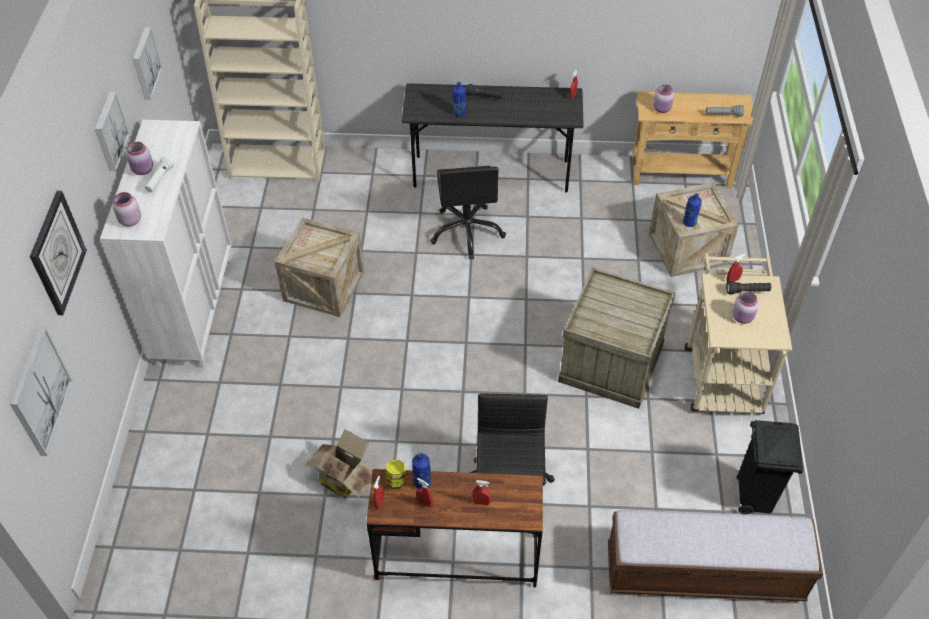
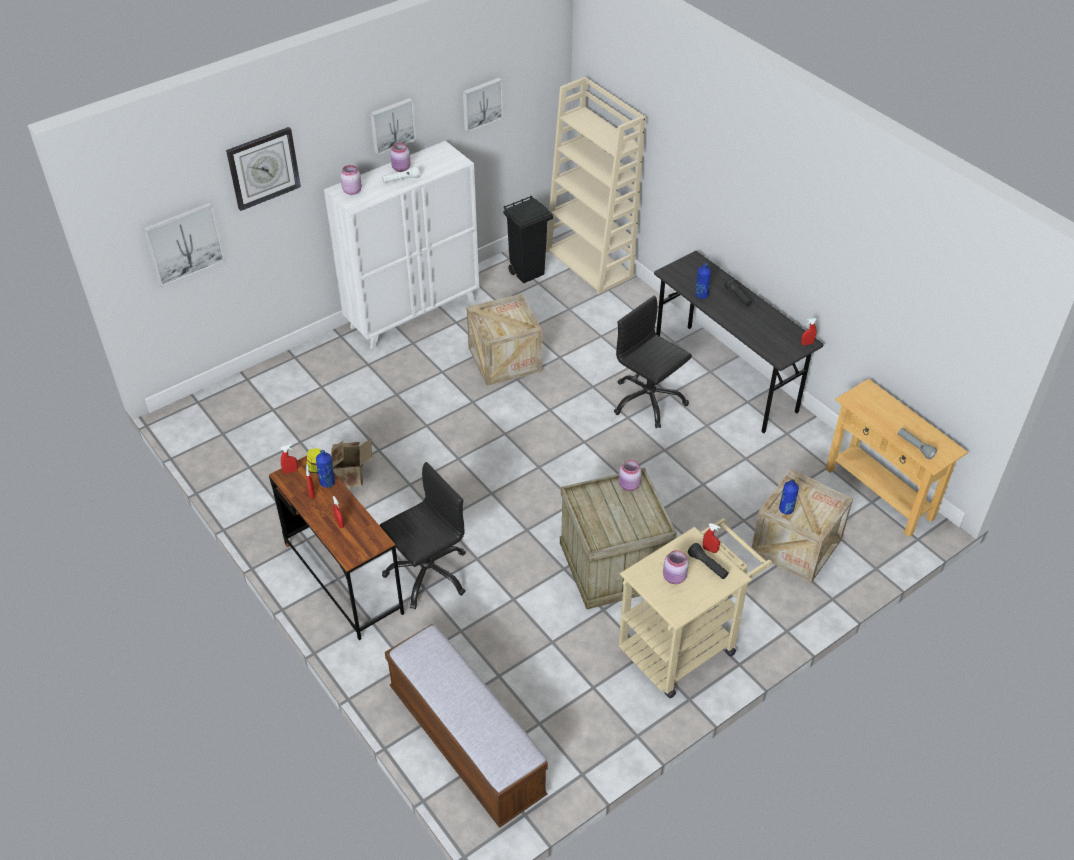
camera: 50 degrees right, 5 degrees down
(467, 231) = (648, 401): black office chair -> black office chair turned 90 degrees clockwise
(662, 109) = (868, 405): pink jar -> pink jar (629, 486)
(753, 497) = (574, 737): black trash can -> black trash can (528, 273)

